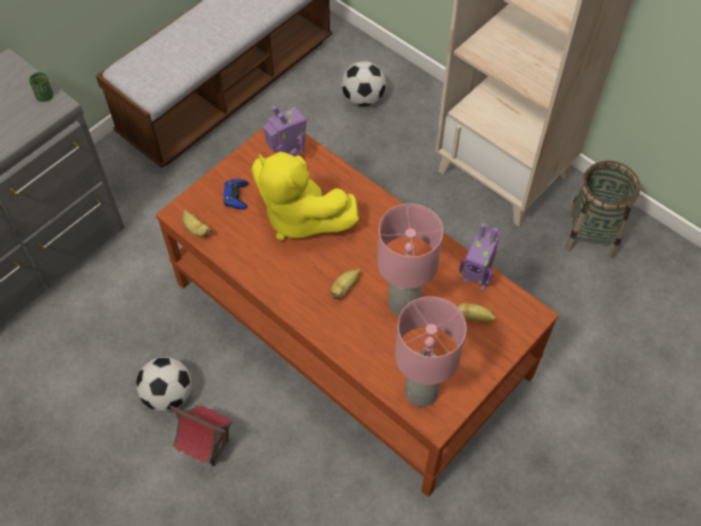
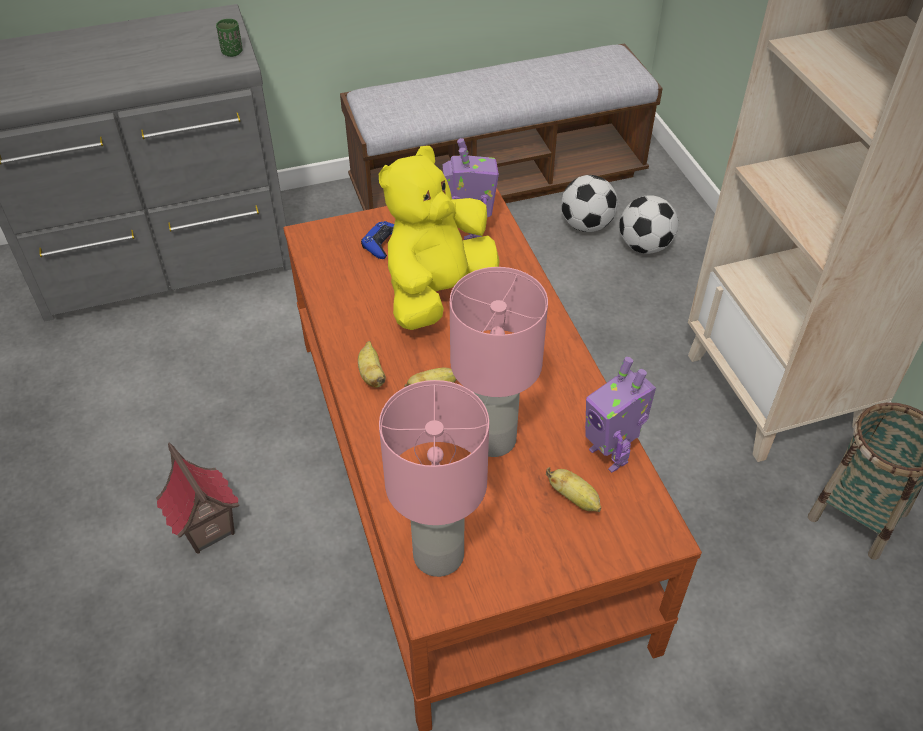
camera: 30 degrees right, 10 degrees down
(168, 395) = (209, 452): football -> football (586, 225)
(196, 230) = (313, 258): banana -> banana (371, 375)
(299, 217) = (437, 292): yellow plush toy -> yellow plush toy turned 60 degrees clockwise

